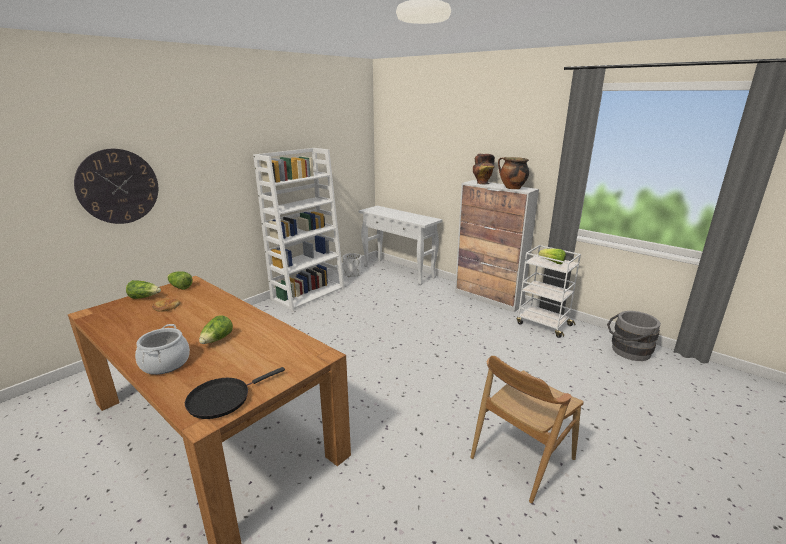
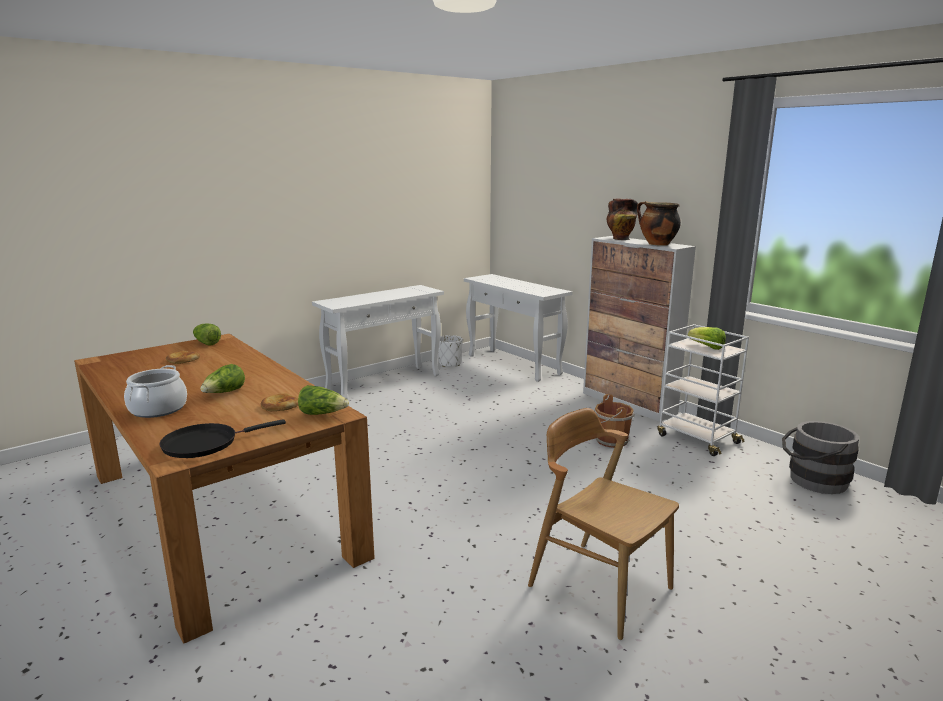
camera: 10 degrees right, 5 degrees down
(118, 186) = (153, 222): wall clock -> none
(144, 297) = (162, 350): lettuce -> lettuce (322, 414)
(270, 350) = (280, 406): none -> bread
(308, 294) = (384, 382): white bookcase -> white console table
(486, 331) = (610, 441): none -> brown bucket
(521, 458) = (599, 587): brown chair -> brown chair turned 75 degrees clockwise

